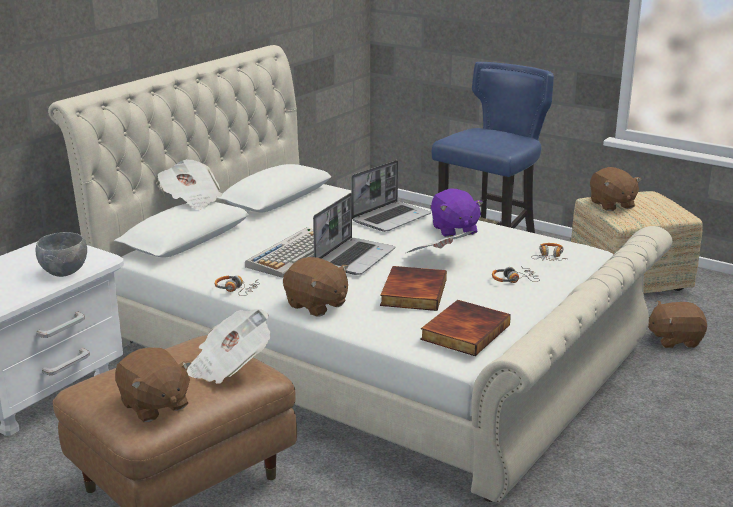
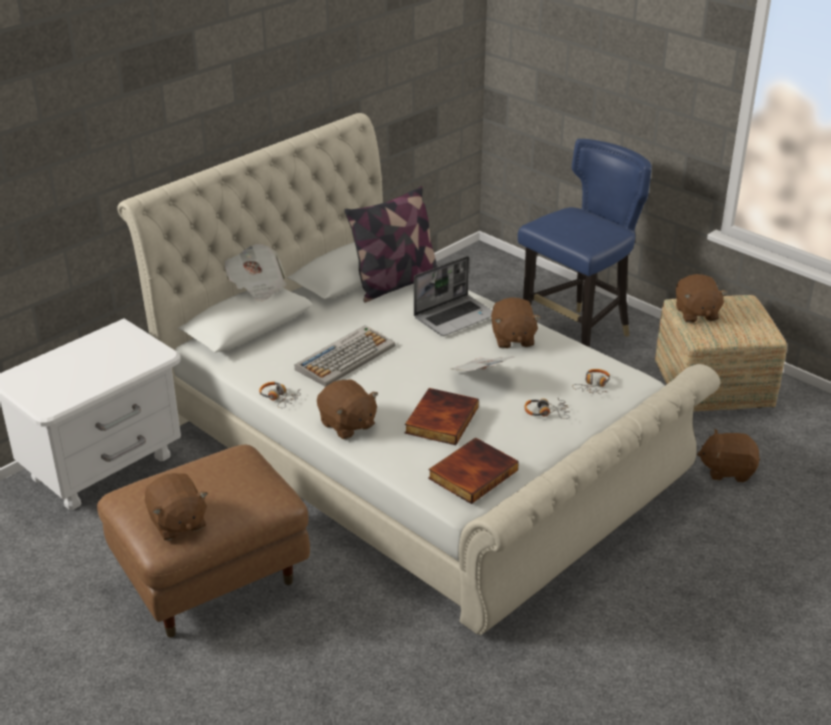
camera: 10 degrees right, 10 degrees up
(64, 272) = (124, 369): grey bowl -> none
(229, 366) = (251, 487): newspaper -> none
(323, 199) = (395, 283): none -> pillow
(354, 257) = (401, 368): laptop -> none
(454, 230) = (512, 339): purple plush toy -> brown plush toy

